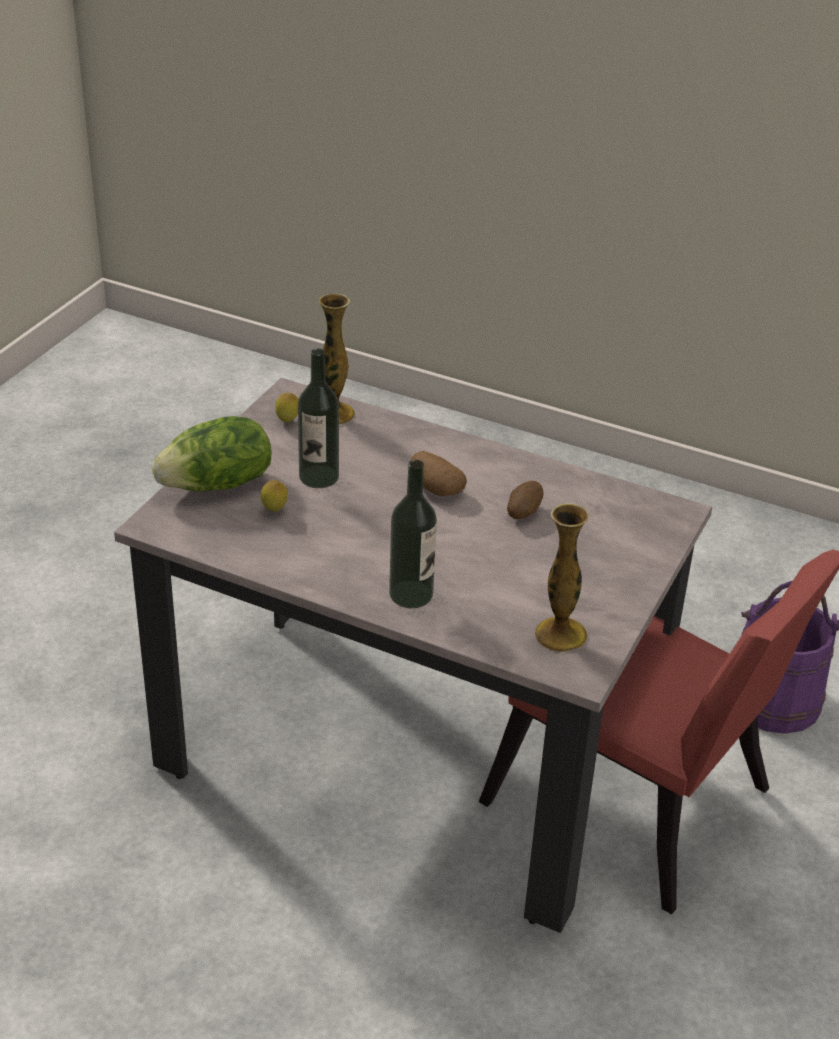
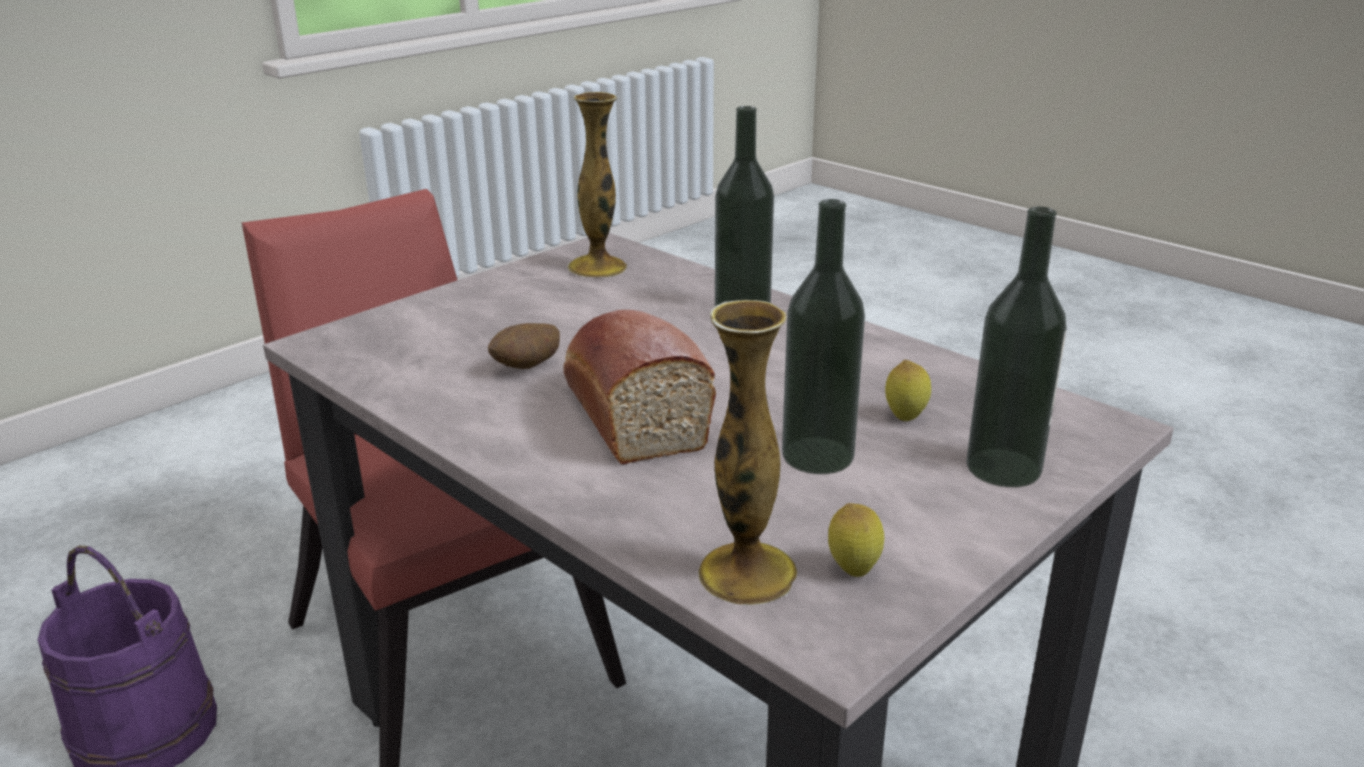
camera: 160 degrees left, 10 degrees down
(218, 484) = (1003, 468): lettuce -> bottle
(435, 488) = (631, 413): potato -> bread

